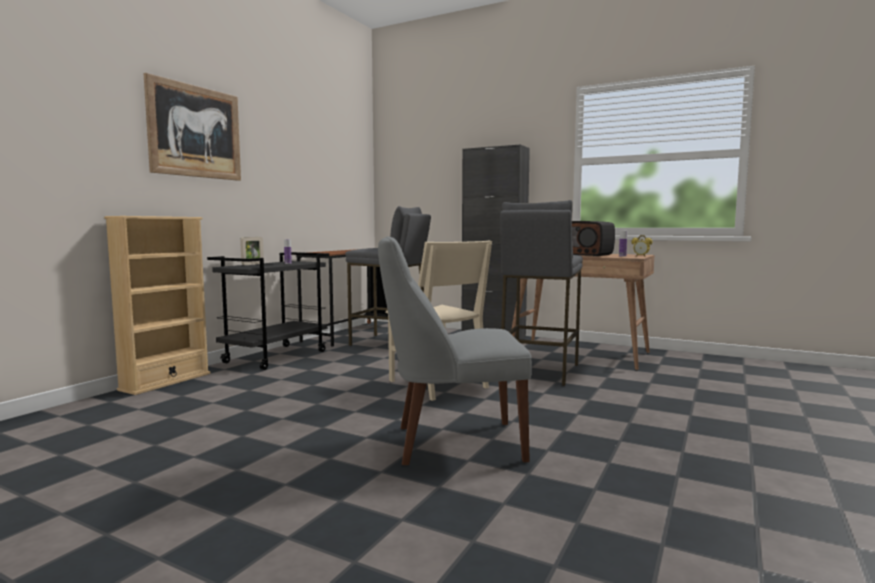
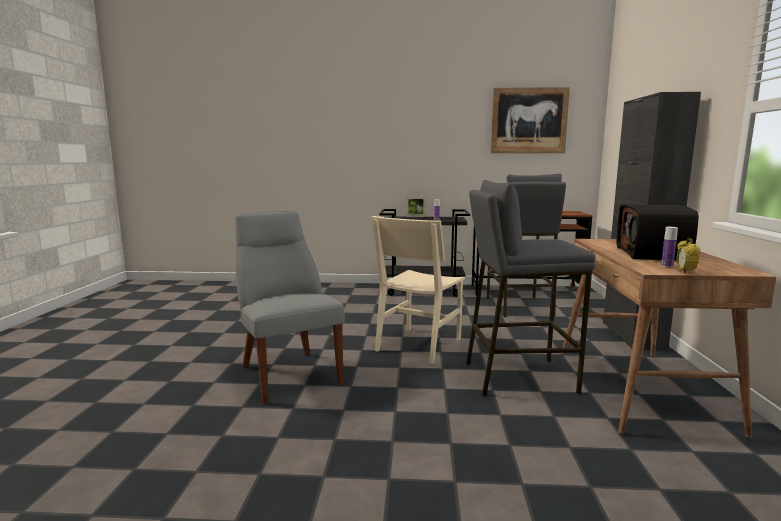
camera: 65 degrees right, 5 degrees up
(166, 381) = (342, 285): beige bookcase -> none
(195, 131) = (382, 120): picture -> picture (529, 120)

